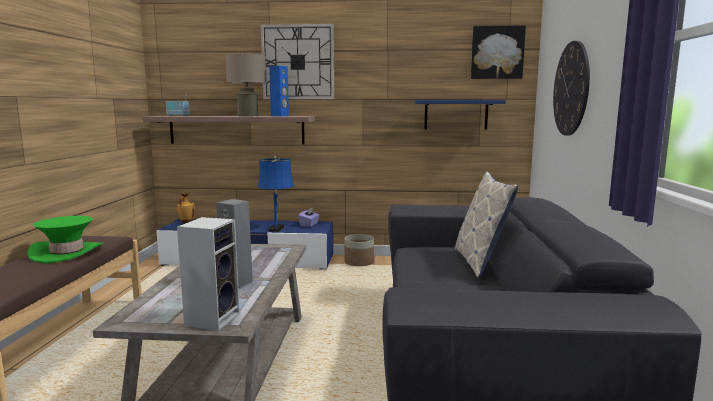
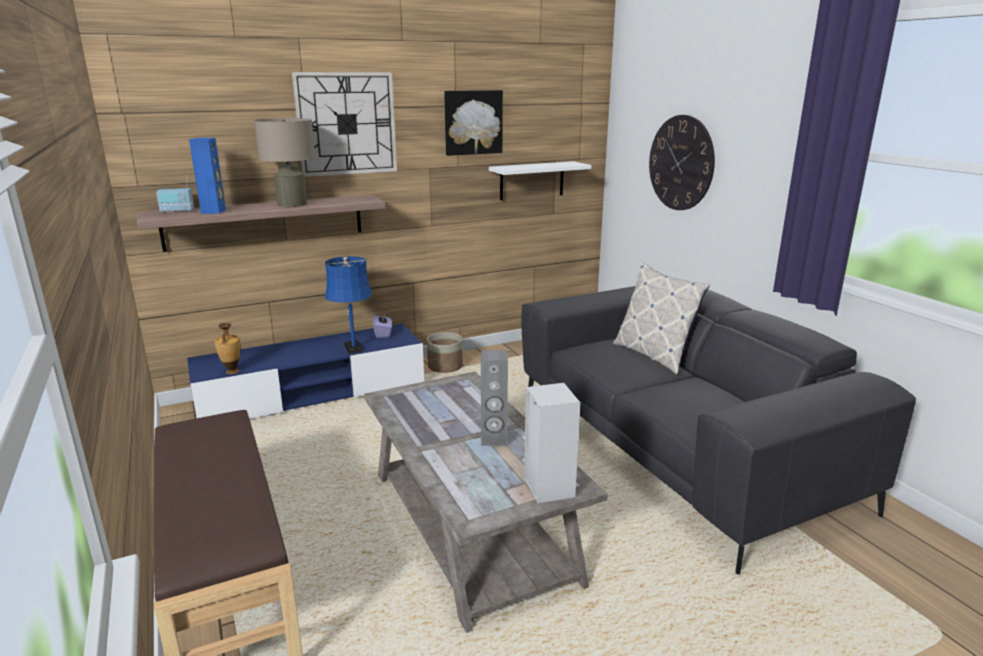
camera: 30 degrees left, 10 degrees up
(67, 253) = (212, 456): green hat -> none
(280, 116) = (335, 200): blue speaker -> blue speaker (214, 211)
(456, 115) = (532, 180): blue shelf -> white shelf
(497, 52) = (571, 107): picture -> picture (472, 122)

